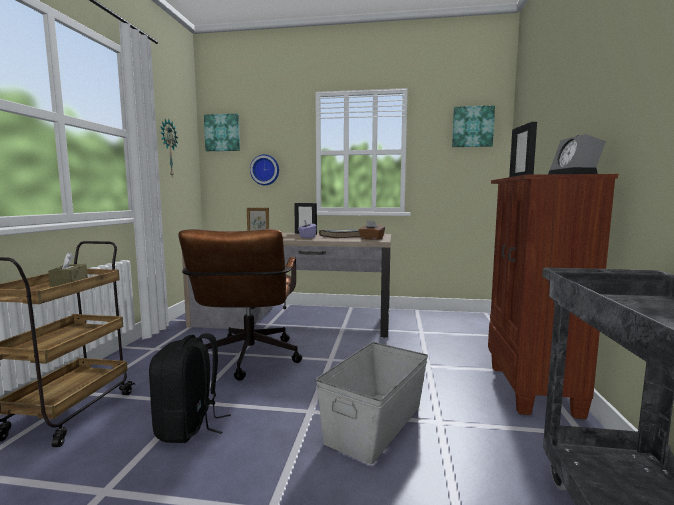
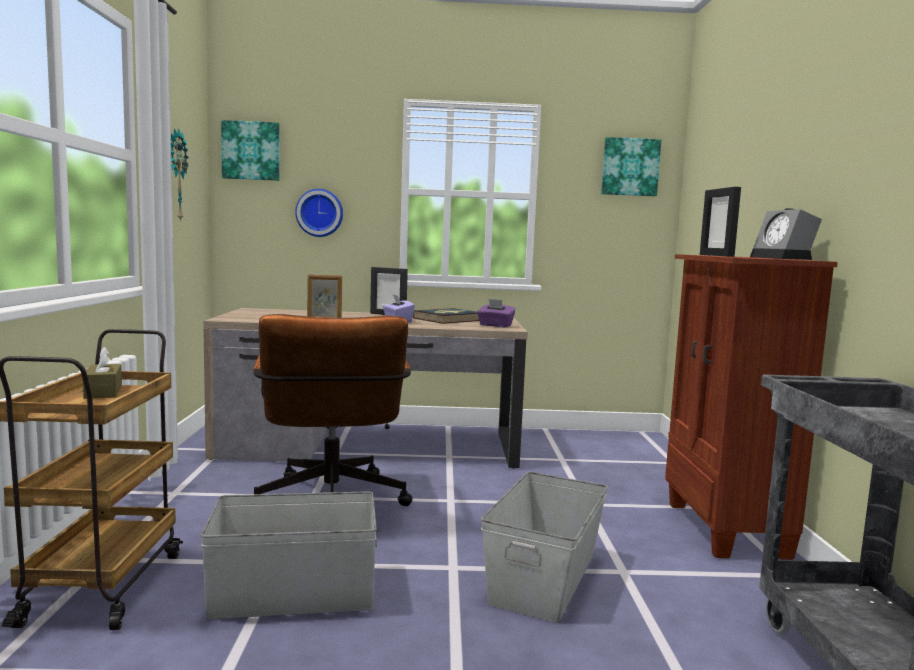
camera: 10 degrees left, 0 degrees up
(189, 427) = (294, 594): black backpack -> grey storage box
(371, 238) = (495, 325): brown tissue box -> purple tissue box

